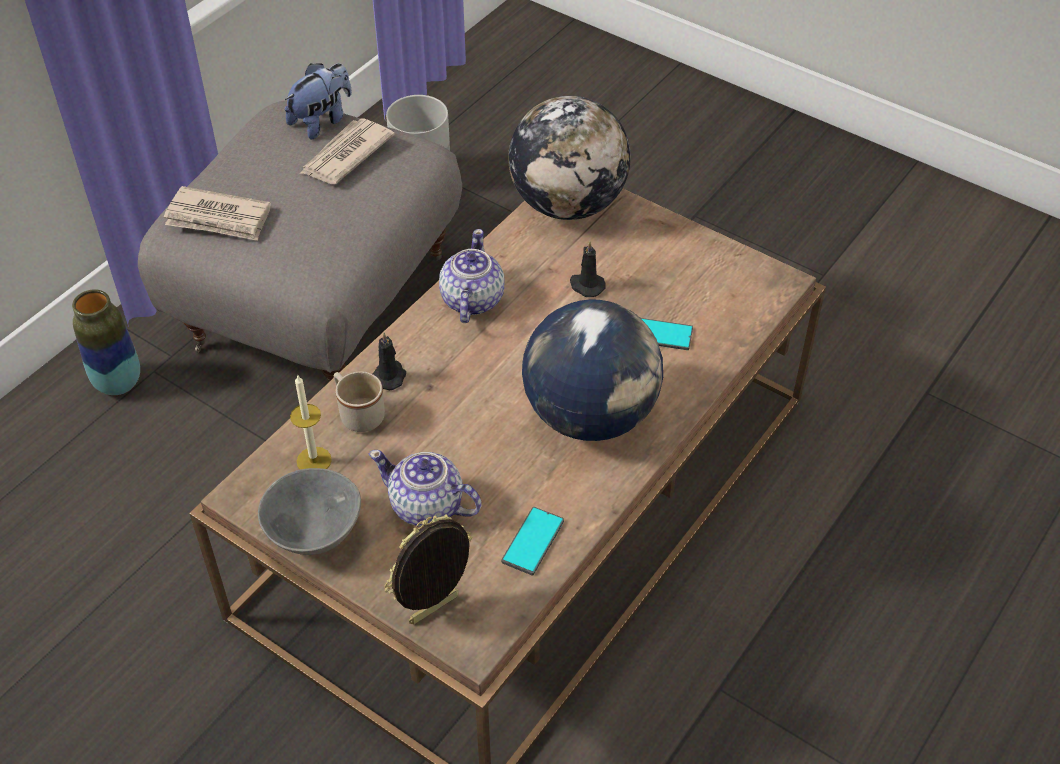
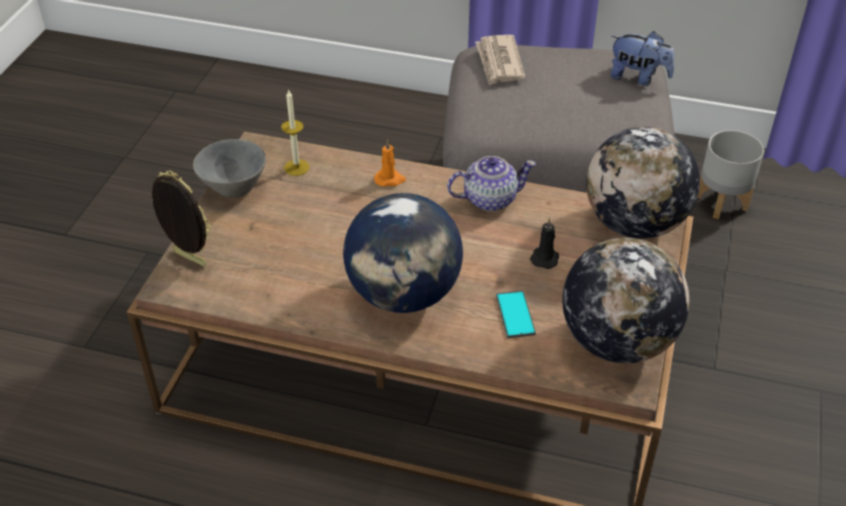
camera: 70 degrees right, 5 degrees down
(118, 383) = (422, 125): vase -> none
(345, 155) = (606, 97): newspaper -> none
(358, 413) = (347, 175): beige mug -> none
(389, 376) = (390, 179): black candle -> orange candle
(427, 506) = (277, 231): teapot -> none
(533, 541) = (266, 293): phone -> none
(723, 273) = (617, 341): none -> globe

